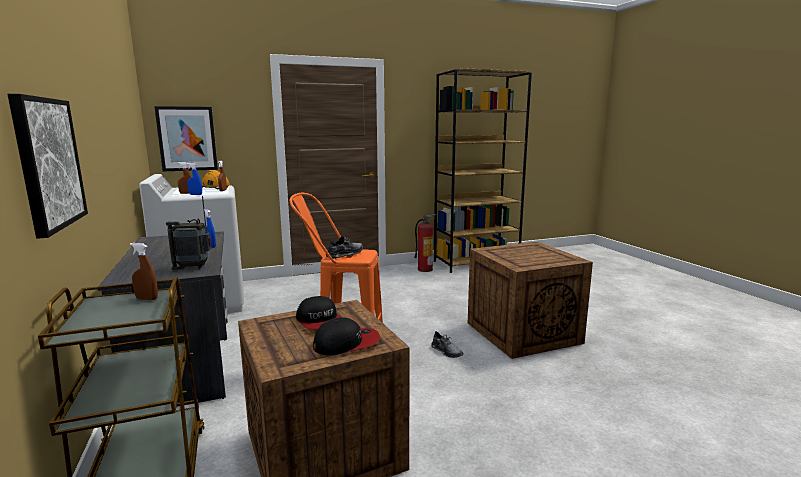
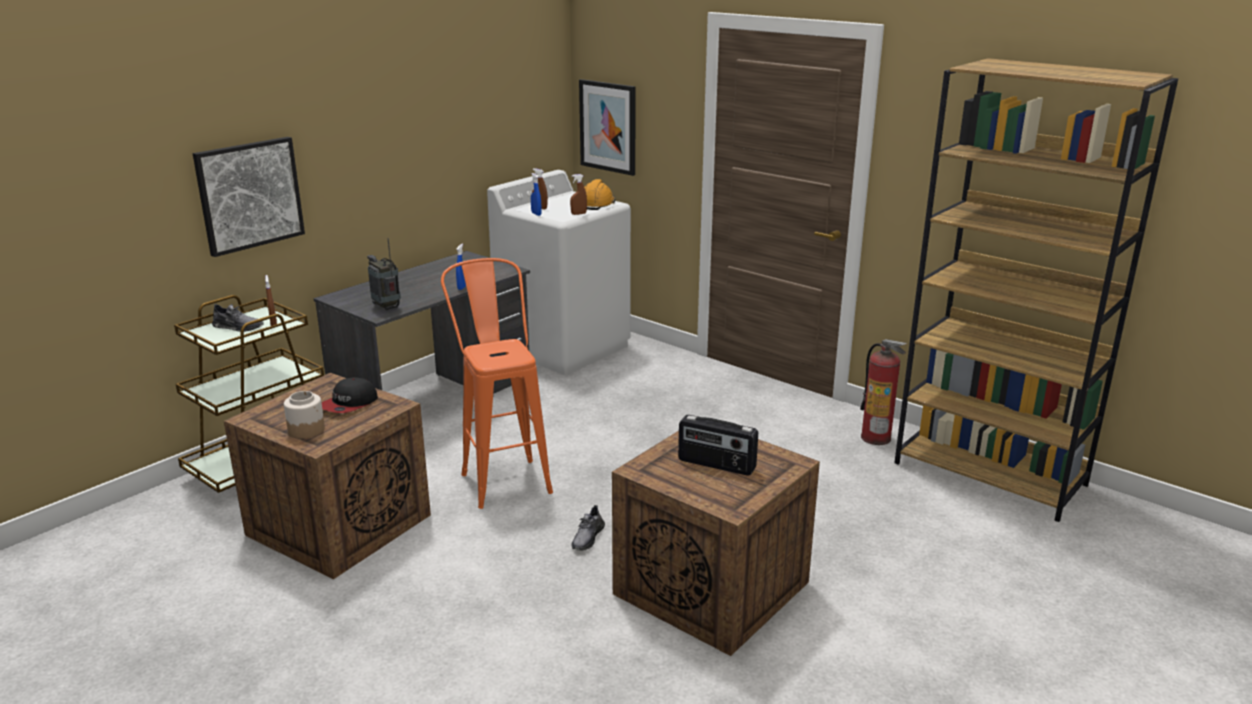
camera: 60 degrees right, 10 degrees up
(345, 254) = (498, 350): grey shoe -> grey shoe (238, 327)
(347, 343) = (306, 430): cap -> jar
(527, 254) = (716, 465): none -> radio

